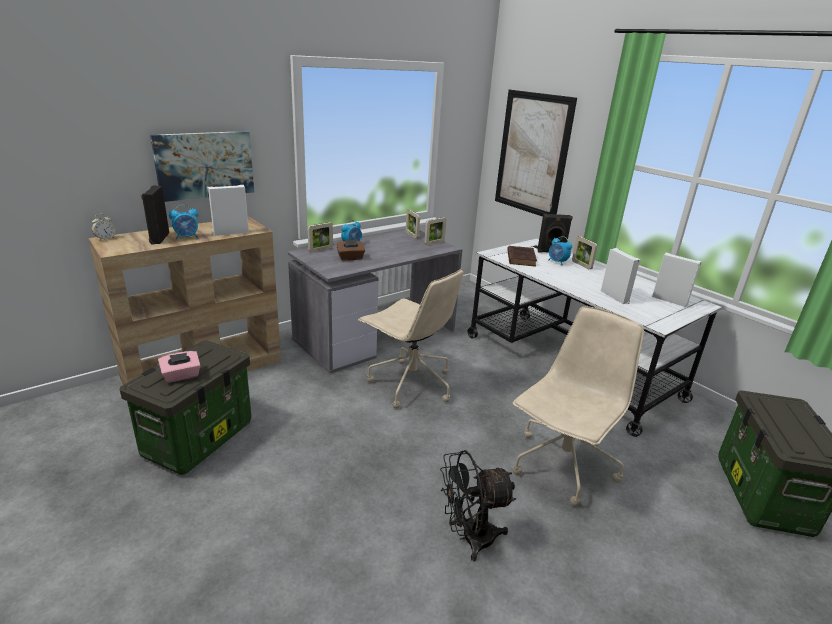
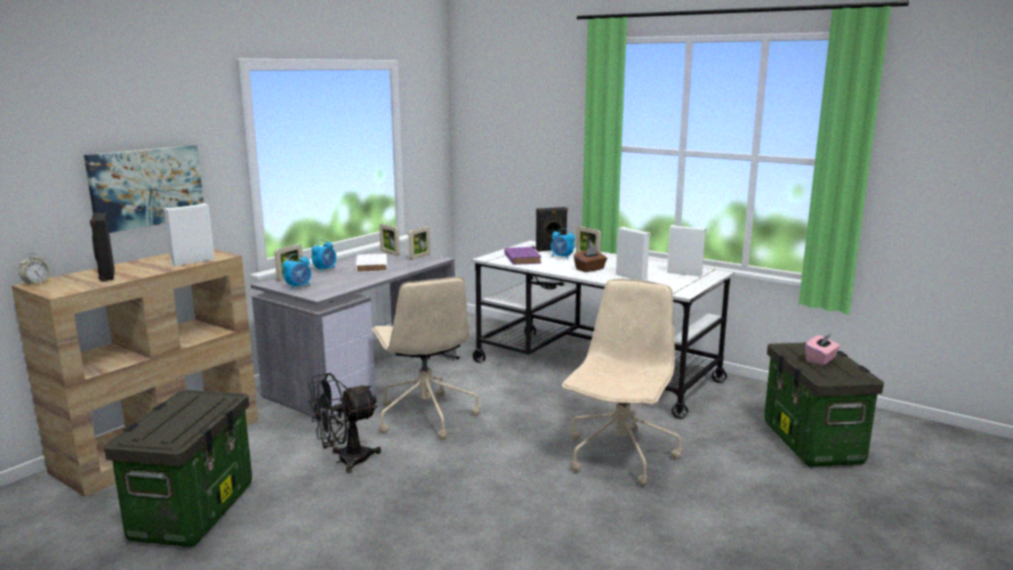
camera: 15 degrees left, 10 degrees down
(181, 376) = (178, 423): pink tissue box -> pink tissue box (821, 360)
(187, 237) = (141, 271): alarm clock -> alarm clock (299, 287)
(350, 258) = (331, 281): brown tissue box -> brown tissue box (590, 269)
(390, 247) = (372, 266): none -> white book
(408, 383) = (424, 415): beige office chair -> beige office chair turned 45 degrees clockwise
(469, 538) = (549, 532): black fan -> black fan (345, 461)
(521, 258) = (522, 258): brown book -> purple book
(532, 154) = (508, 150): picture -> none

